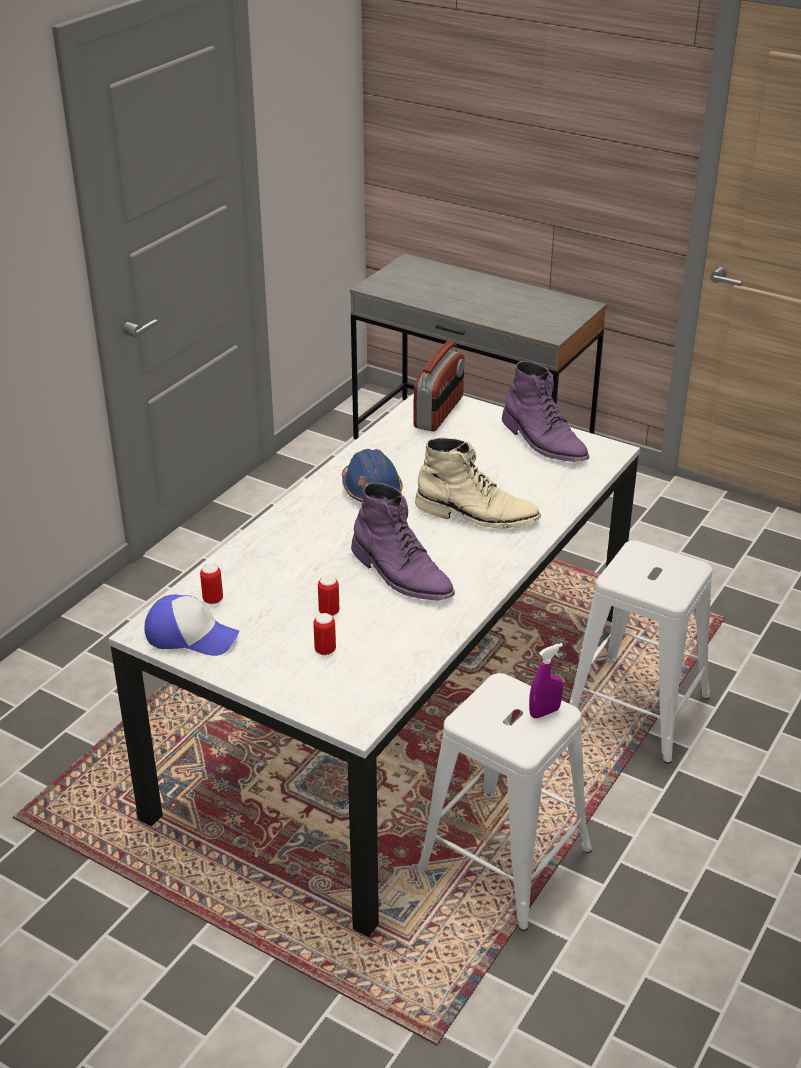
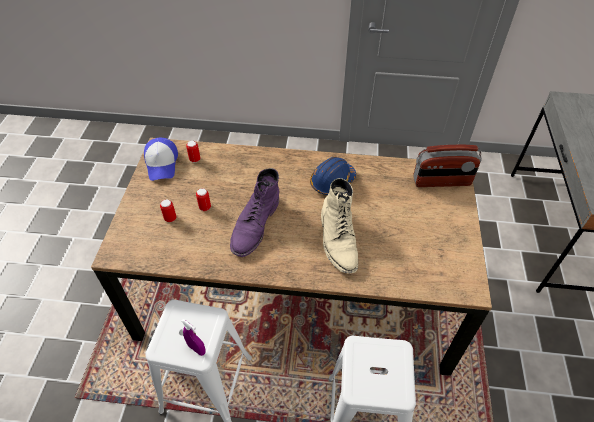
camera: 65 degrees right, 15 degrees up
(400, 708) = (298, 289): white dining table -> brown dining table
(543, 442) = (451, 246): purple boot -> none

